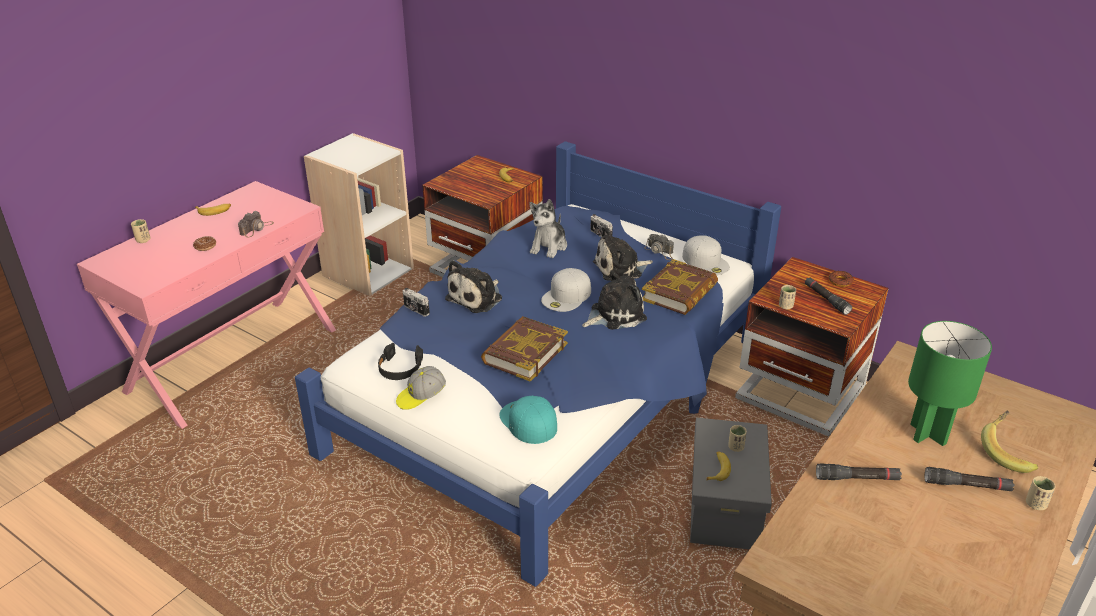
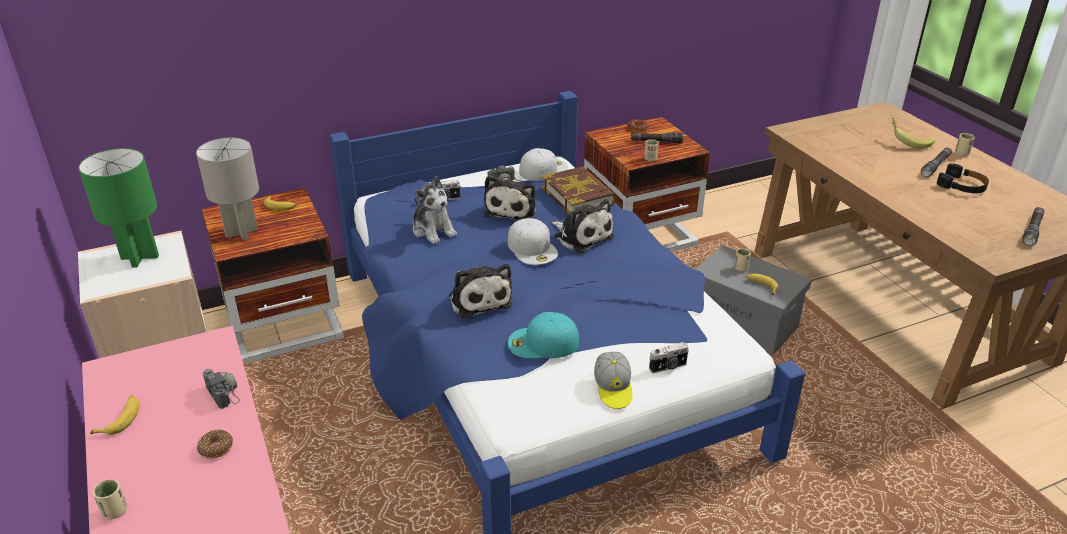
camera: 60 degrees left, 0 degrees up
(400, 368) = (558, 386): black headphones -> black headphones (962, 186)
(416, 310) = (461, 345): camera -> camera (668, 367)
(462, 179) = (242, 233): none -> grey table lamp
(524, 353) = (602, 301): book -> none
(527, 421) = (700, 335): turquoise cap -> turquoise cap (542, 343)
(614, 314) = (581, 236): plush toy -> plush toy turned 135 degrees clockwise
(706, 261) = (543, 169): white cap -> white cap turned 45 degrees counterclockwise
(857, 478) = (913, 197): black flashlight -> black flashlight (1032, 230)
(929, 434) = (877, 157): green table lamp -> green table lamp (140, 257)

